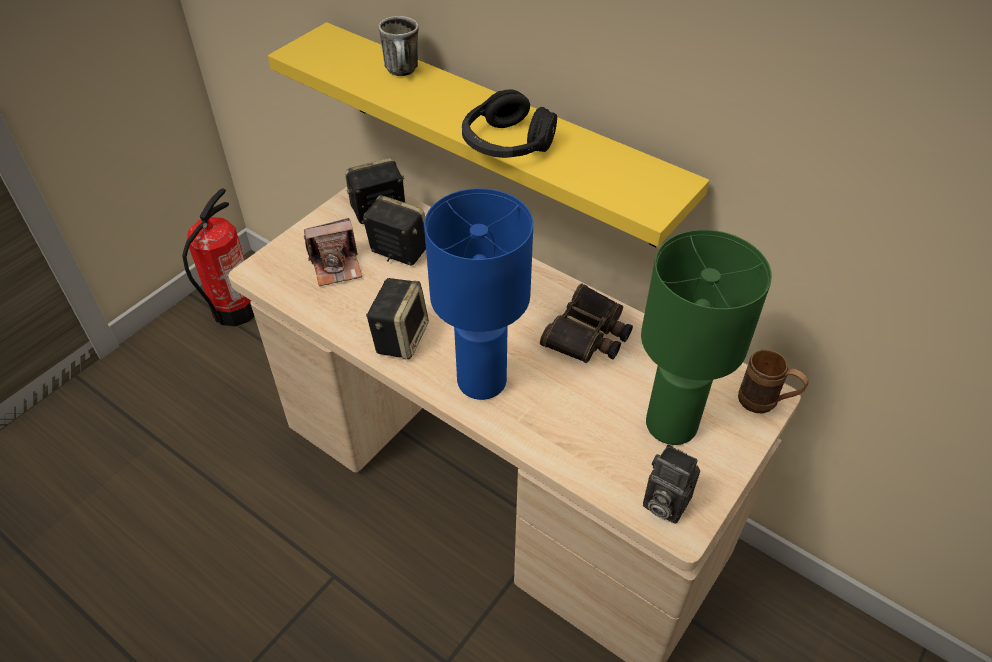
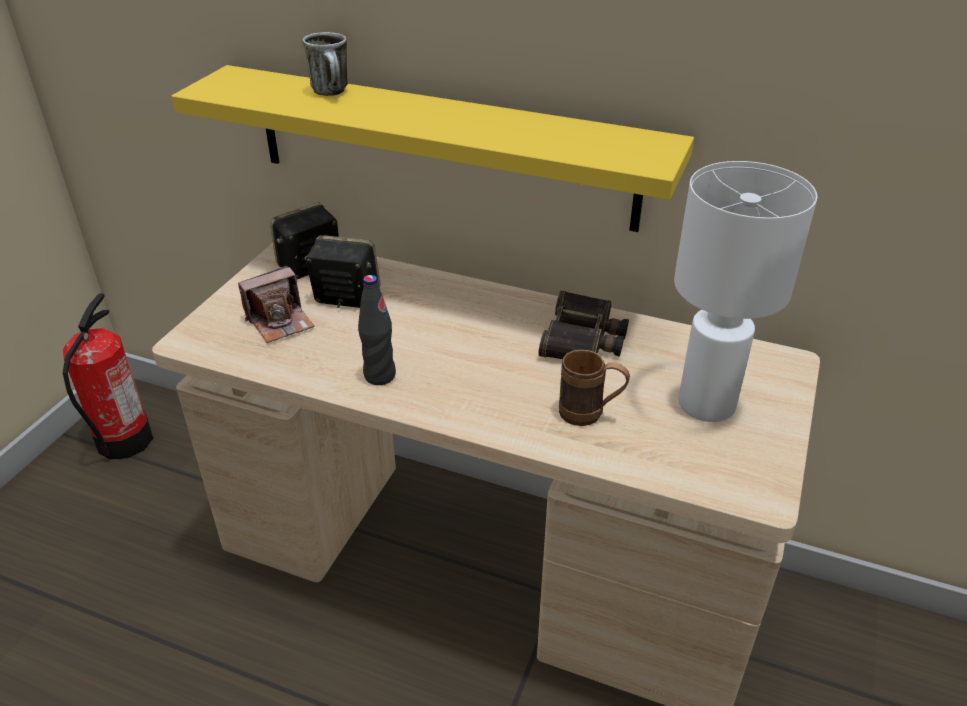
camera: 15 degrees left, 10 degrees down
(400, 337) = (379, 375): speaker -> black bottle
(481, 382) = (488, 402): blue table lamp -> none
(506, 143) = (473, 133): black headphones -> none
(663, 503) = (733, 477): camera -> none
(672, 425) = (708, 405): green table lamp -> white table lamp
(765, 404) = (789, 369): brown mug -> brown mug (590, 415)

